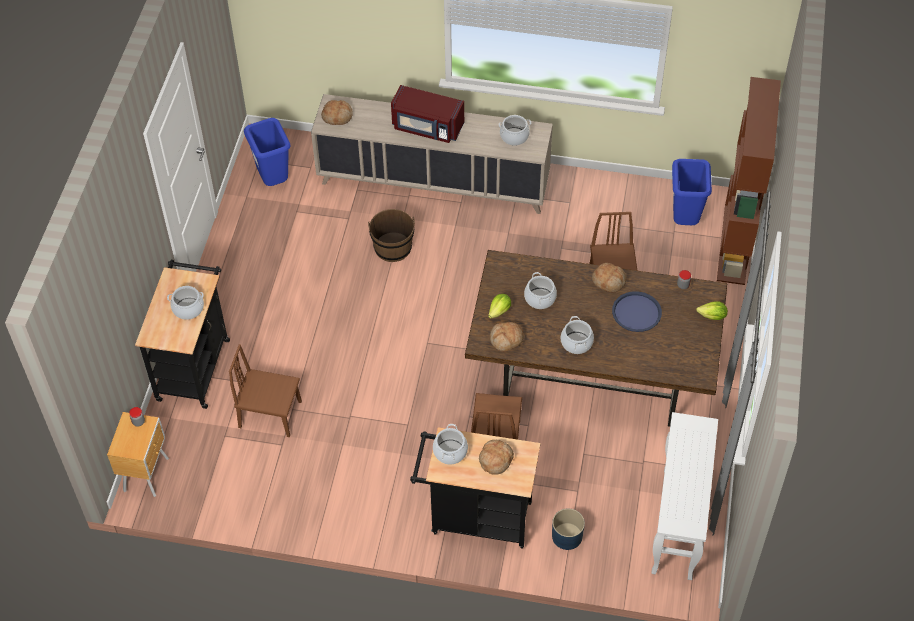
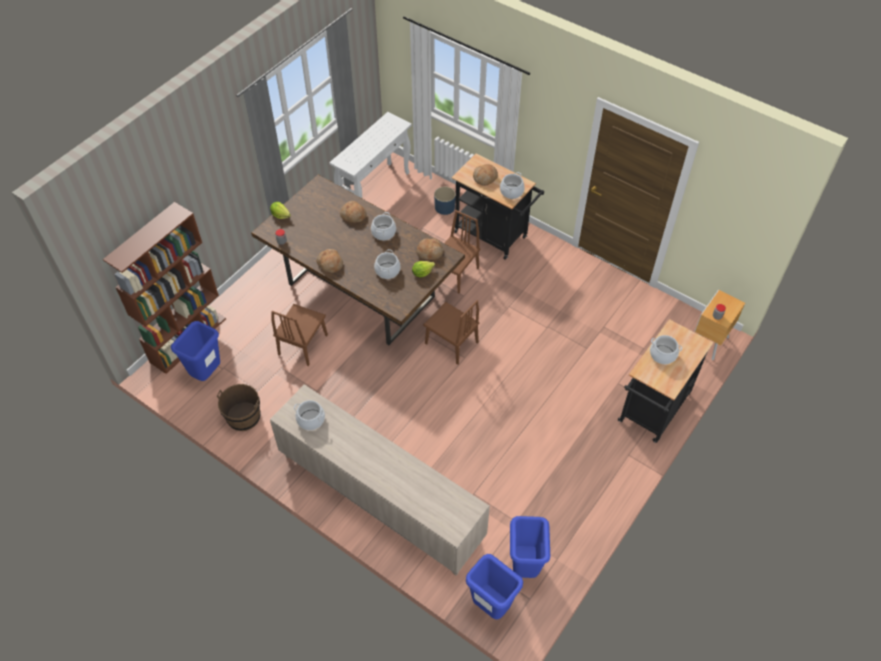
camera: 155 degrees left, 0 degrees up
(270, 414) = (604, 350): brown chair -> brown chair (451, 343)
(291, 144) = (490, 605): none -> blue trash can
(337, 116) = (456, 512): bread -> bread (353, 215)
(393, 247) = (449, 448): brown bucket -> brown bucket (243, 417)
(427, 127) = (380, 463): red microwave -> none
(636, 312) = (328, 236): blue tray -> none

